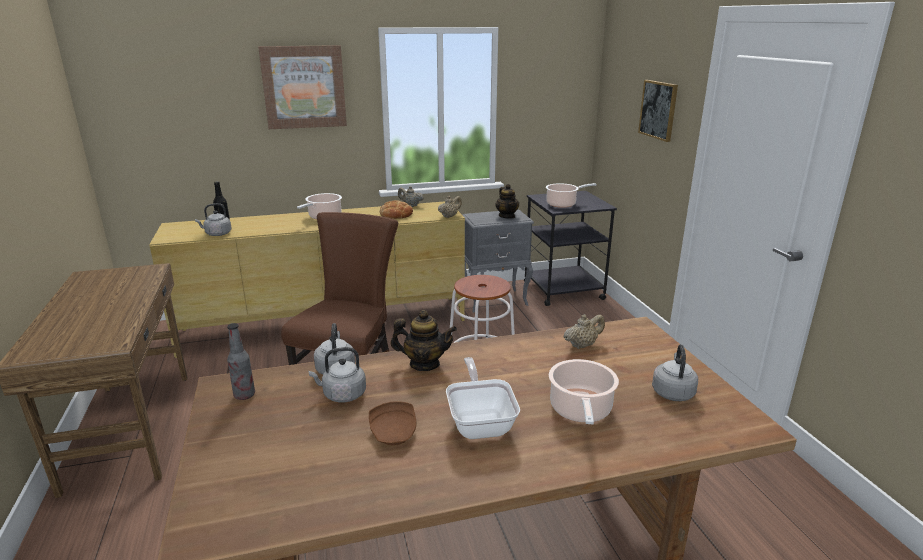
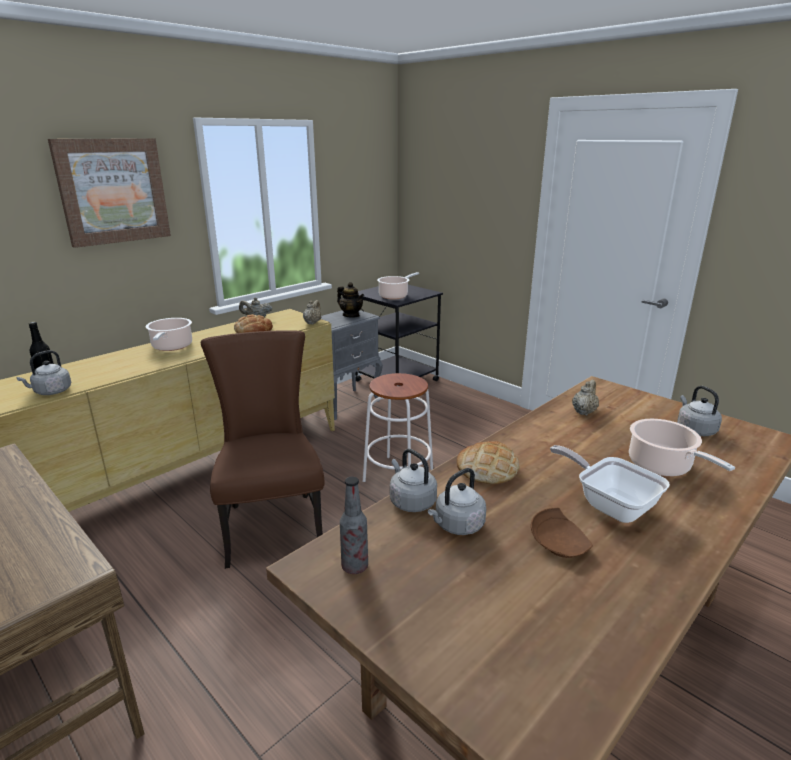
camera: 30 degrees left, 0 degrees up
(424, 364) = (487, 468): teapot -> bread
(658, 110) = (483, 196): picture -> none

